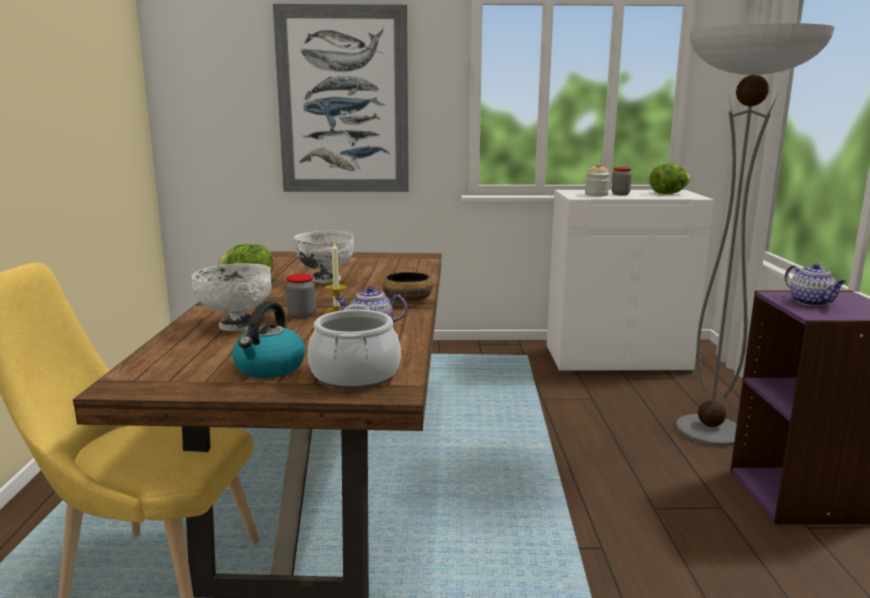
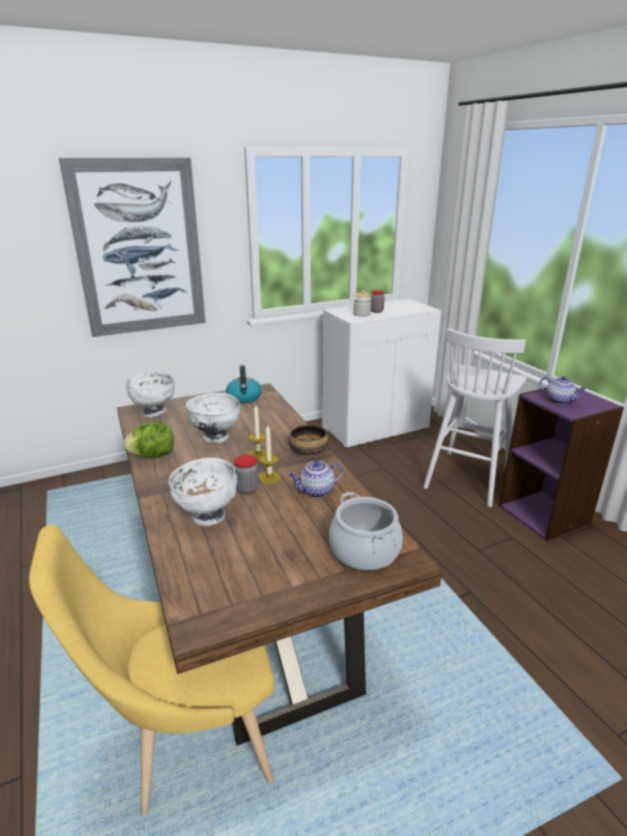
camera: 25 degrees left, 10 degrees up
(269, 368) = (294, 563): kettle -> kettle (244, 398)
(293, 257) = (154, 412): none -> white bowl
(350, 296) = (258, 454): none -> candle
(668, 194) = (405, 306): lettuce -> none
(709, 431) = (468, 477): floor lamp -> white stool

